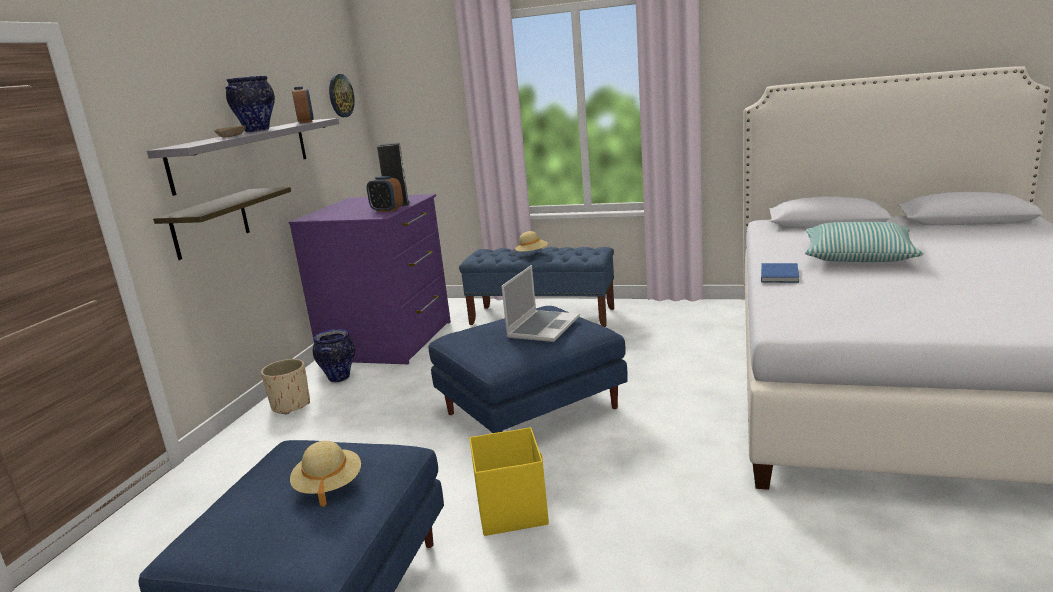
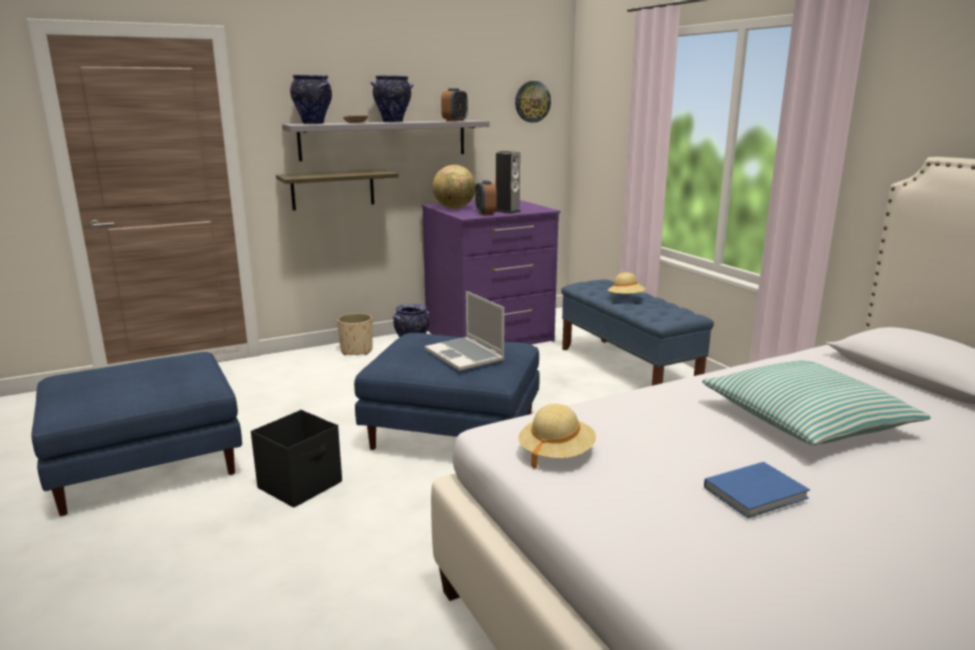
camera: 45 degrees right, 0 degrees up
(194, 143) = (314, 123): none -> vase
(328, 486) = (143, 382): beige hat -> beige hat (556, 454)
(339, 215) = (454, 208): none -> globe
(512, 509) = (301, 485): yellow storage box -> black storage box
(543, 327) = (465, 355): laptop -> laptop turned 75 degrees clockwise
(780, 275) = (661, 395): blue book -> blue book (758, 493)

